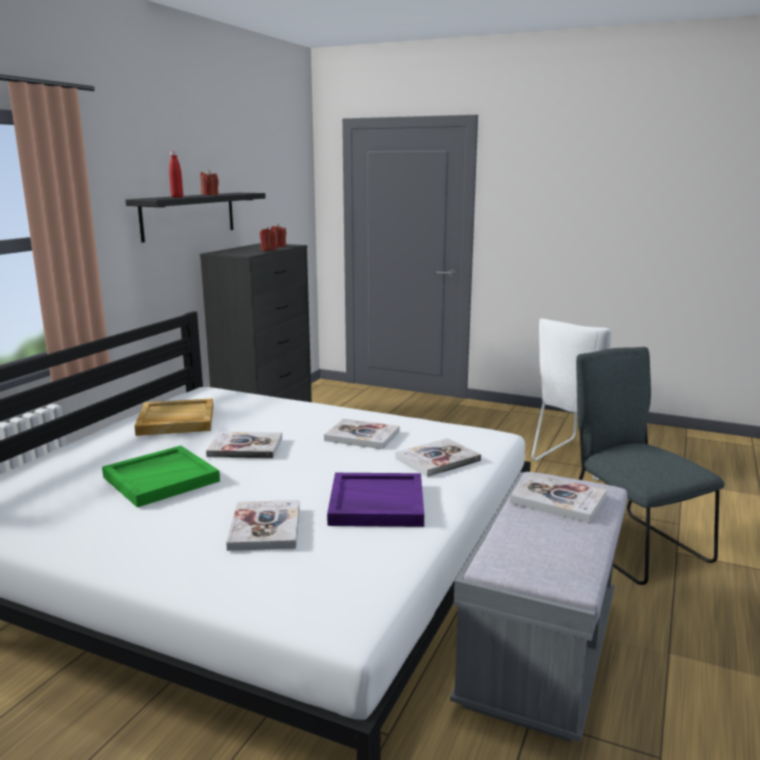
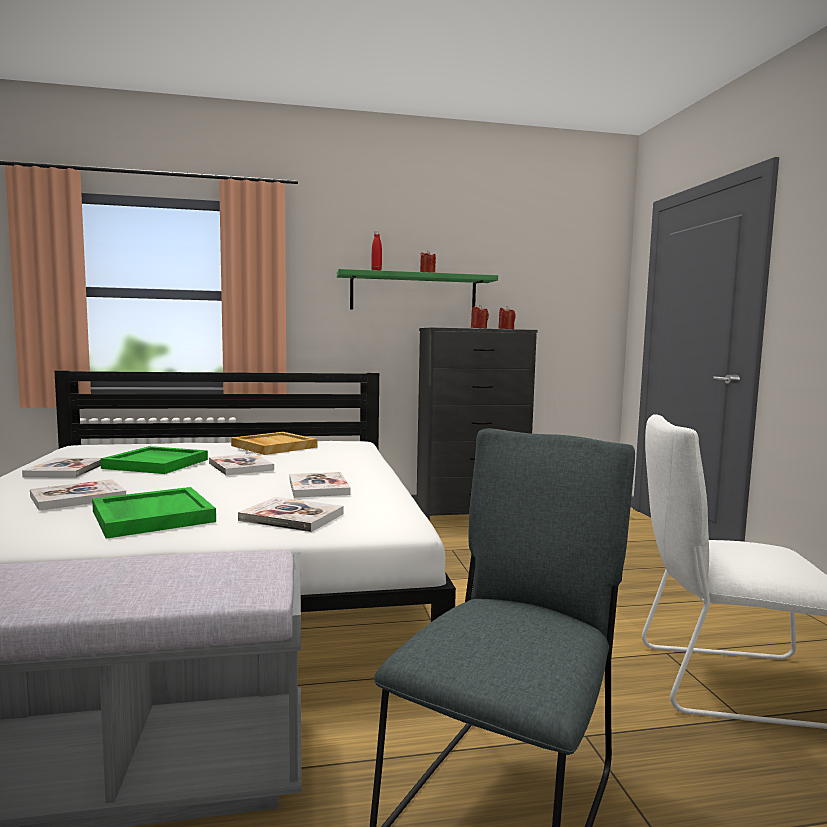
camera: 55 degrees right, 10 degrees down
(189, 215) = (413, 293): black shelf -> green shelf
(375, 504) = (151, 516): purple tray -> green tray
(558, 500) = (194, 570): book -> book (66, 470)

